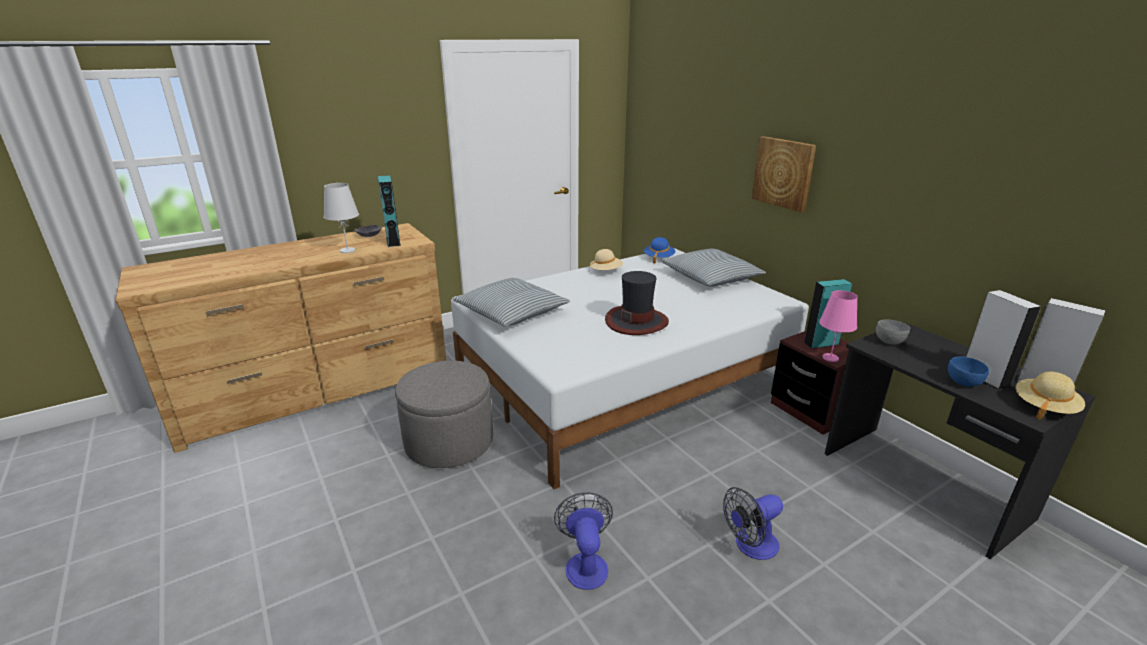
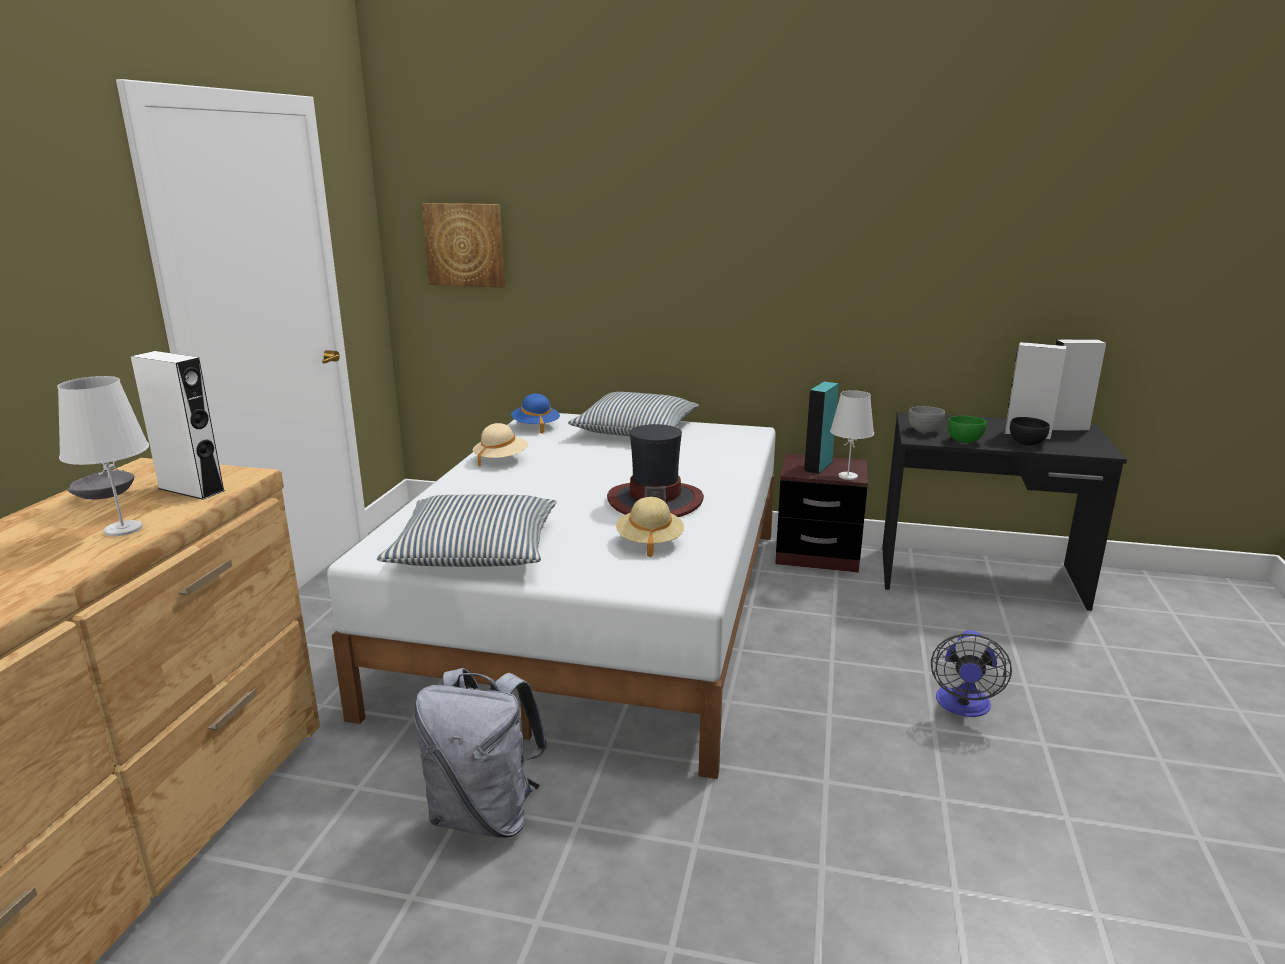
camera: 45 degrees left, 5 degrees down
(393, 241) = (191, 489): turquoise speaker -> white speaker
(449, 442) = (485, 814): grey ottoman -> grey backpack
(585, 563) = (875, 831): fan -> none
(783, 173) = (703, 269): picture -> picture (465, 245)
(830, 358) = (847, 476): pink table lamp -> white table lamp
(905, 361) = (964, 441): none -> green bowl
(963, 383) = (1026, 443): blue bowl -> black bowl
(1044, 407) = (1093, 442): beige hat -> beige hat (649, 542)

